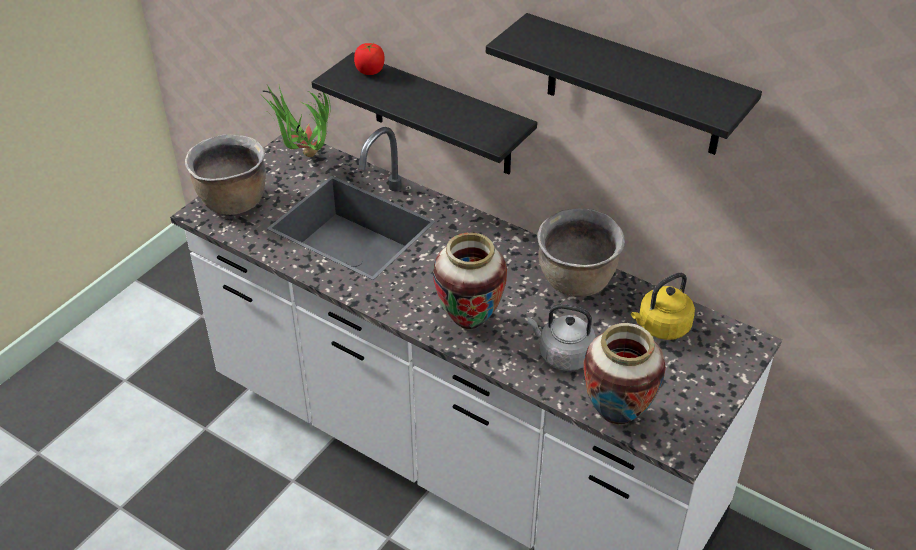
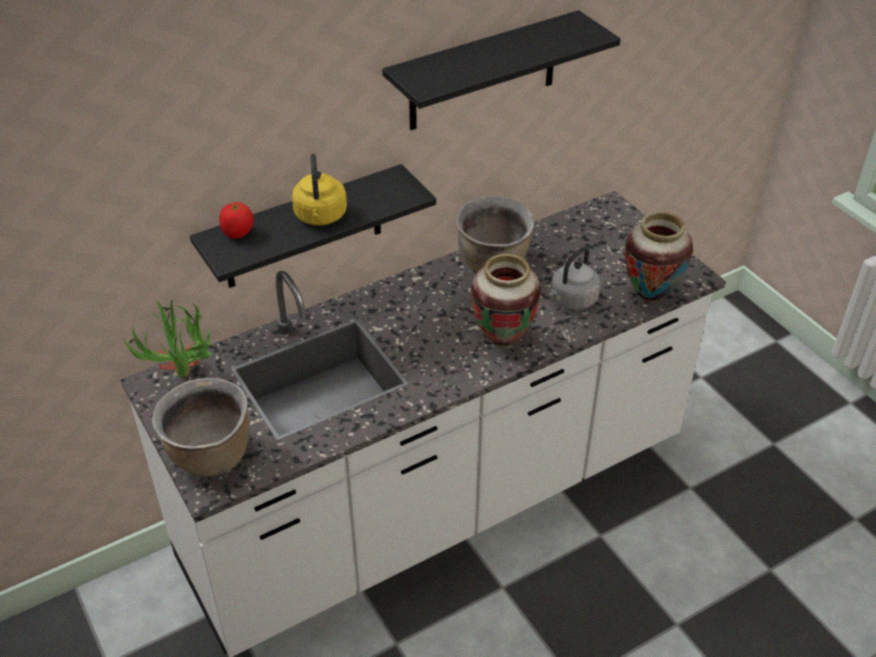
camera: 65 degrees left, 0 degrees up
(661, 327) = (571, 240): yellow kettle -> yellow kettle (320, 217)

